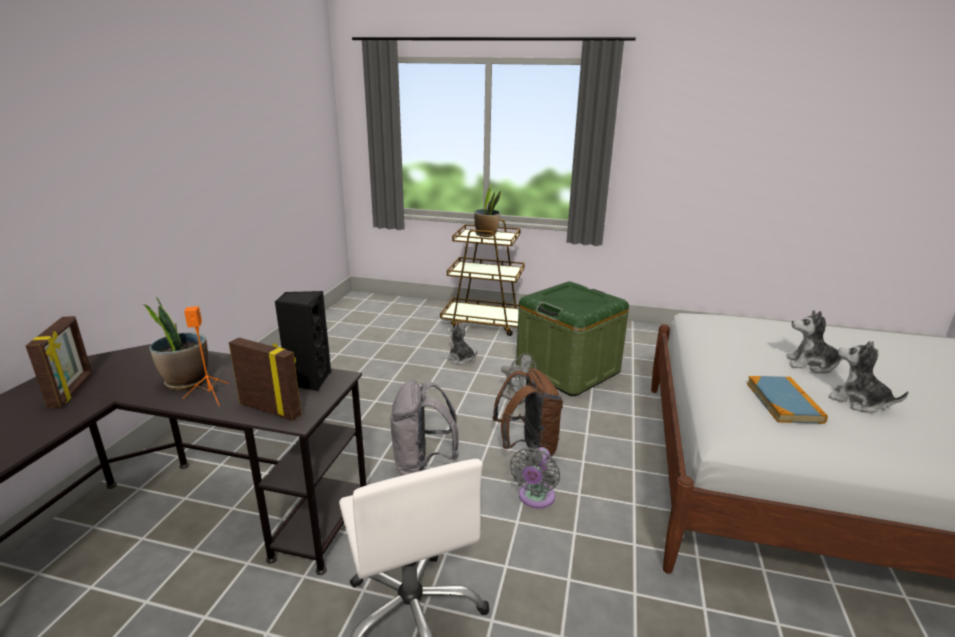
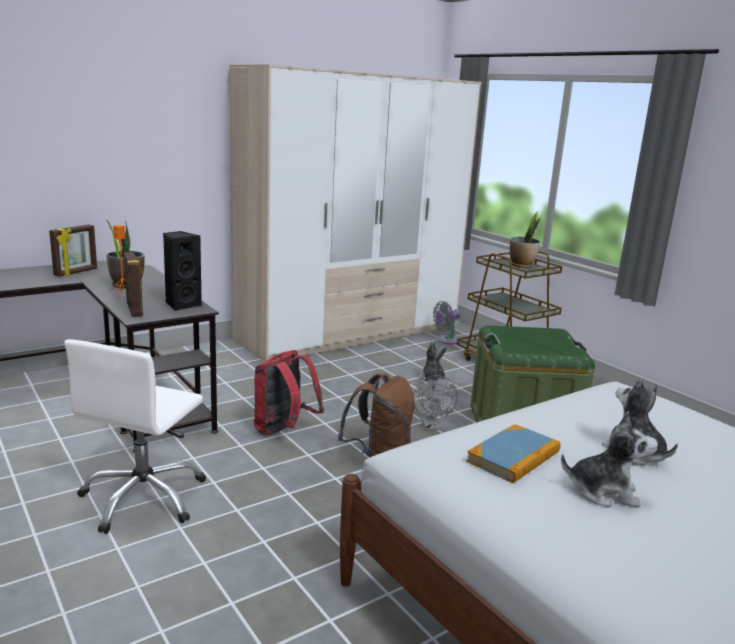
camera: 40 degrees right, 5 degrees down
(330, 339) = (350, 333): none -> wardrobe
(422, 464) = (283, 431): grey backpack -> red backpack
(535, 498) = (326, 488): grey fan -> grey fan (446, 340)
(858, 402) = (603, 492): plush toy -> plush toy turned 105 degrees clockwise

